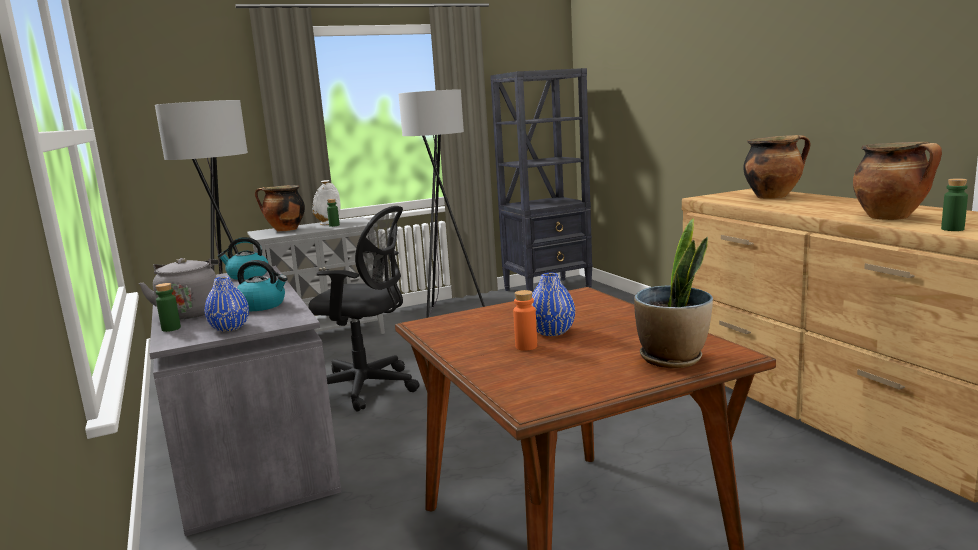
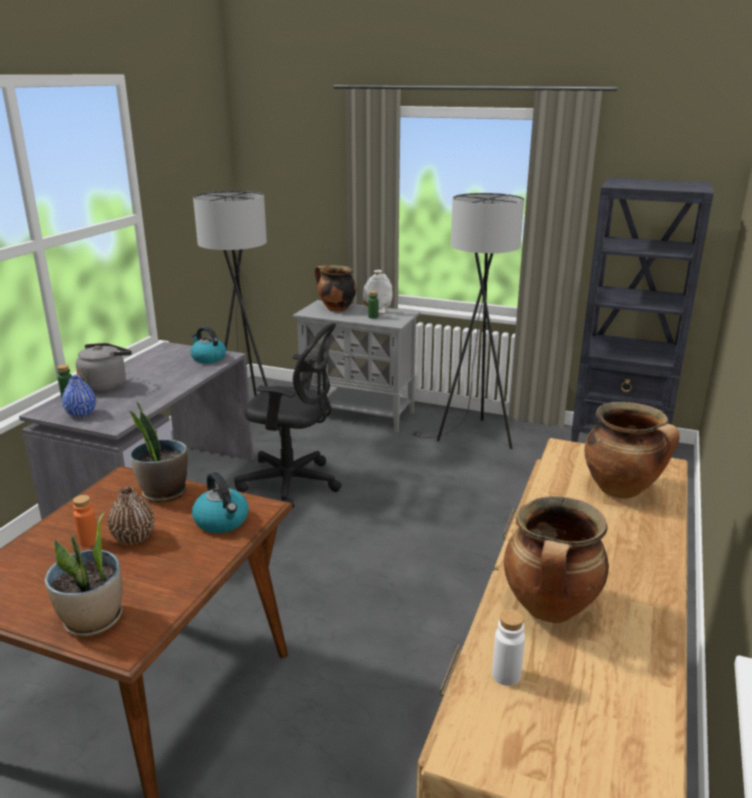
camera: 45 degrees right, 10 degrees up
(262, 305) = (139, 399): kettle -> kettle (222, 521)
(368, 388) = (293, 483): black office chair -> black office chair turned 45 degrees counterclockwise
(489, 314) = (163, 492): none -> potted plant
(551, 332) = (134, 537): blue vase -> brown vase
(952, 229) = (506, 675): green bottle -> white bottle

